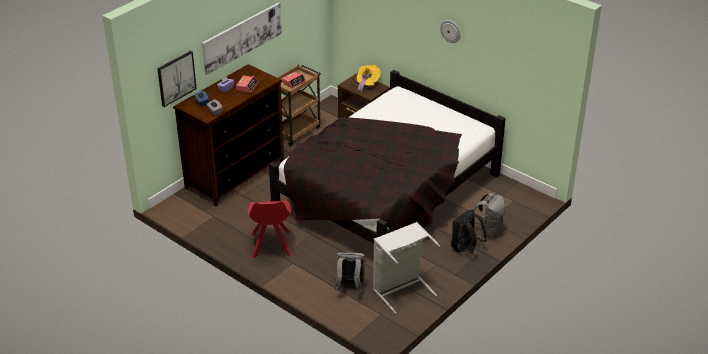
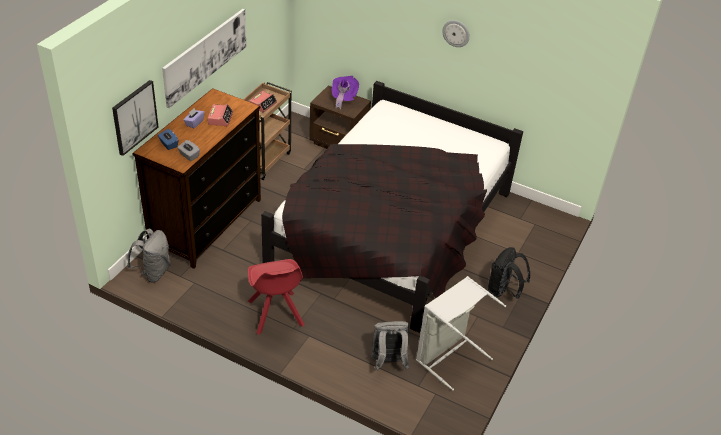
camera: 15 degrees left, 5 degrees up
(367, 83) = (343, 98): yellow hat -> purple hat
(488, 230) = (520, 265): grey backpack -> grey backpack (153, 272)

